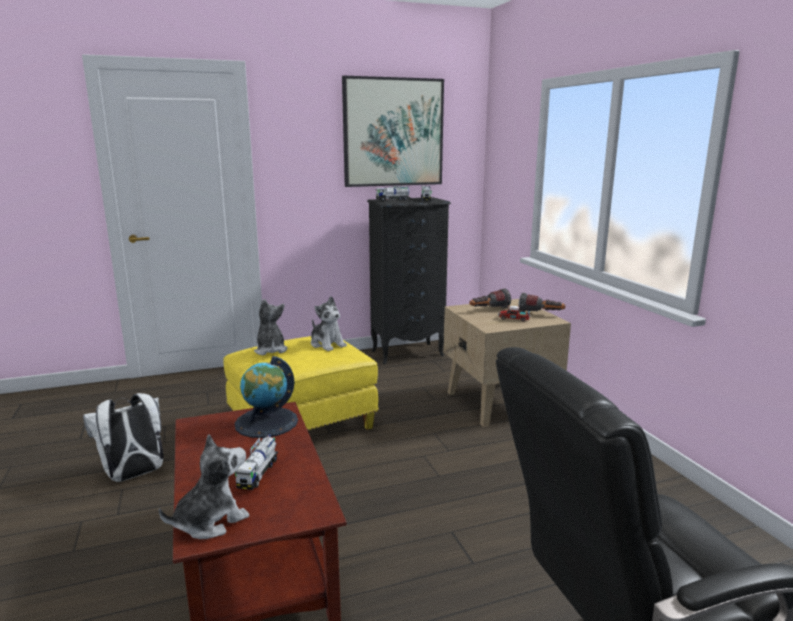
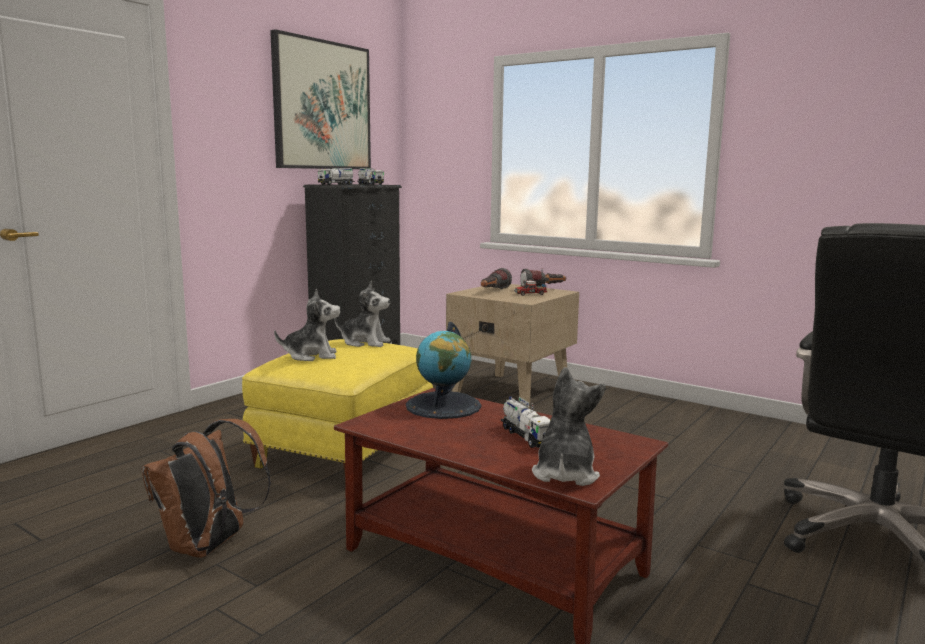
camera: 35 degrees left, 5 degrees down
(134, 475) = (209, 547): white backpack -> brown backpack
(270, 350) = (311, 356): plush toy -> plush toy turned 135 degrees clockwise

